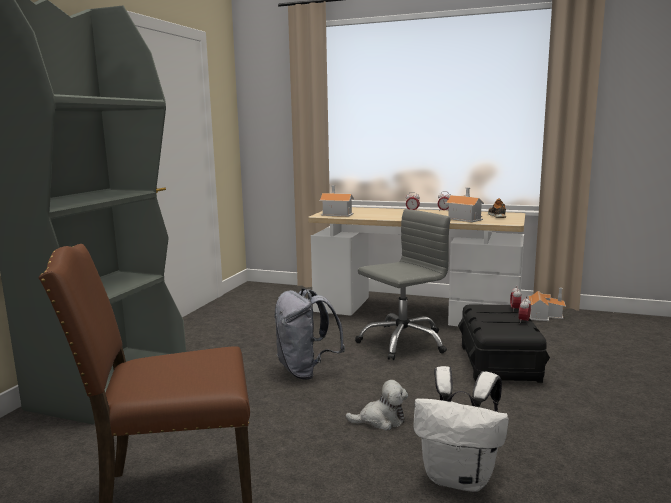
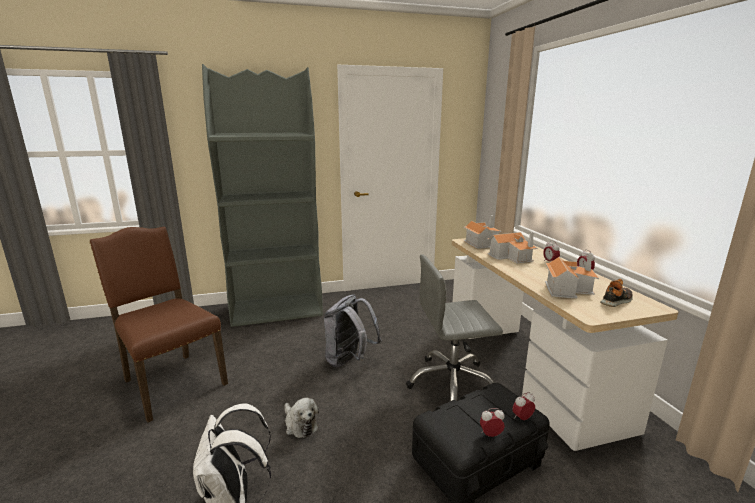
camera: 55 degrees right, 5 degrees up
(402, 341) = (452, 383): grey office chair -> grey office chair turned 150 degrees clockwise
(544, 315) = (672, 461): toy house -> toy house (511, 256)

